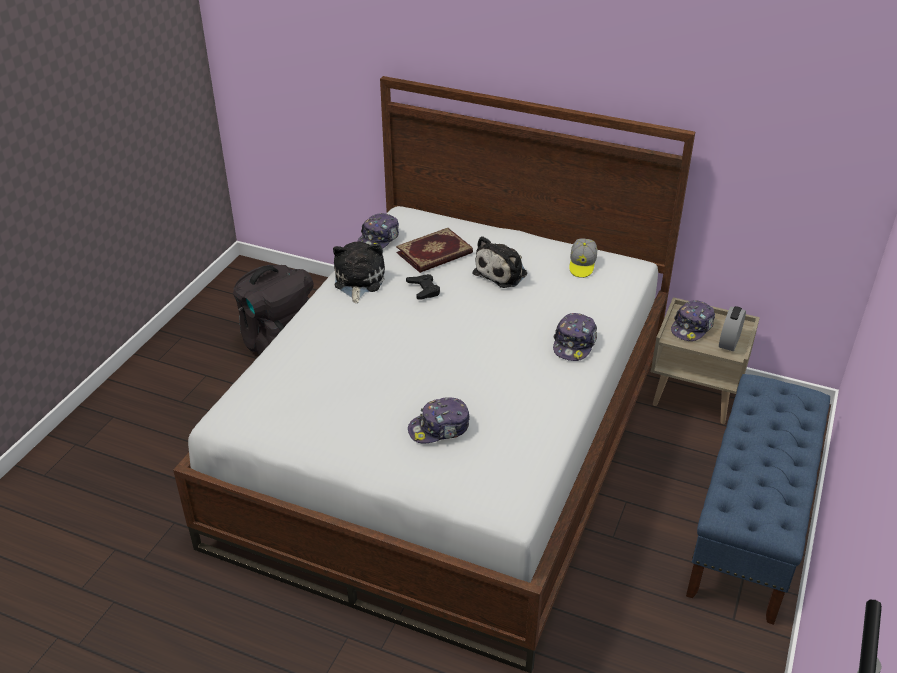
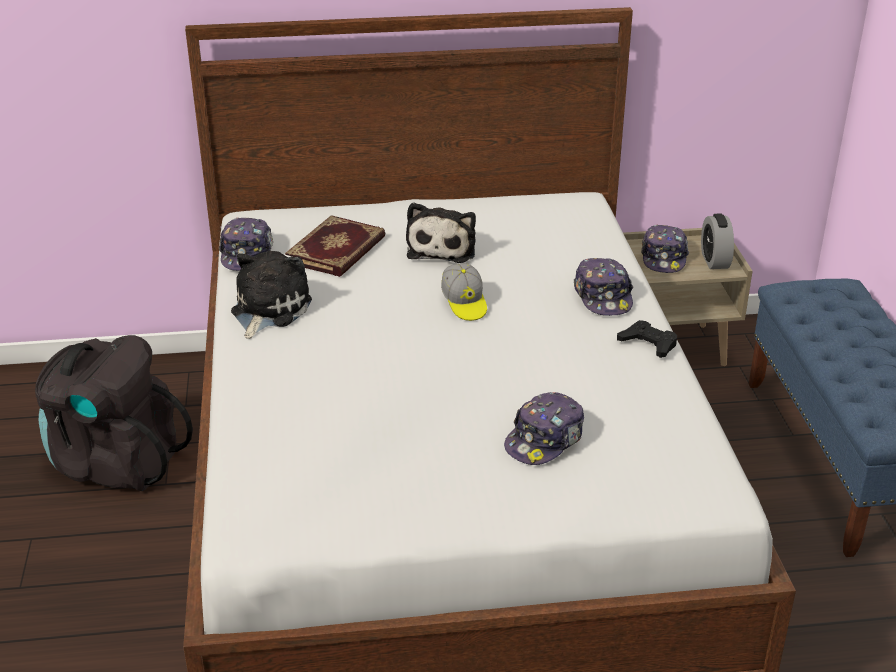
camera: 30 degrees left, 5 degrees down
(358, 281) = (268, 310): plush toy -> plush toy turned 45 degrees clockwise
(423, 289) = (365, 294): black game controller -> black game controller (648, 344)
(582, 265) = (526, 214): cap -> cap (464, 303)

